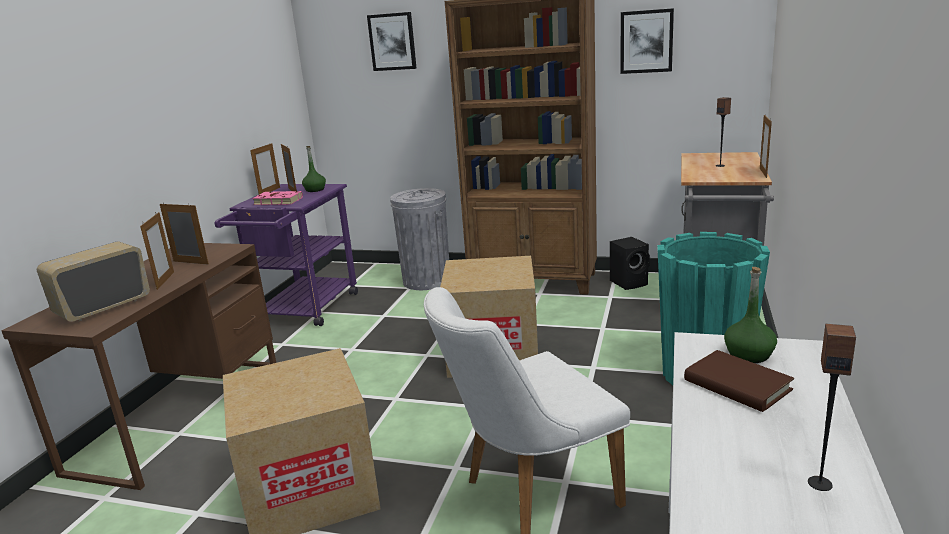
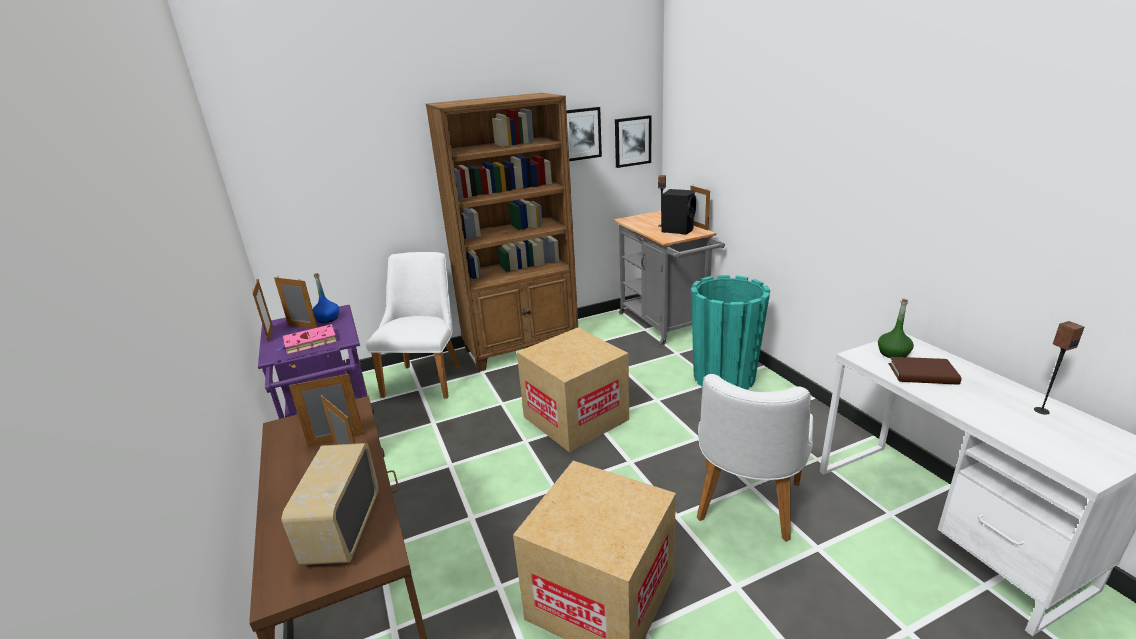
camera: 40 degrees left, 5 degrees up
(315, 190) = (327, 319): green bottle -> blue bottle
(392, 42) = (345, 147): picture -> picture (632, 141)
(427, 281) = (427, 377): grey trash can -> white chair
(630, 282) = (592, 327): black speaker -> black speaker (678, 230)

